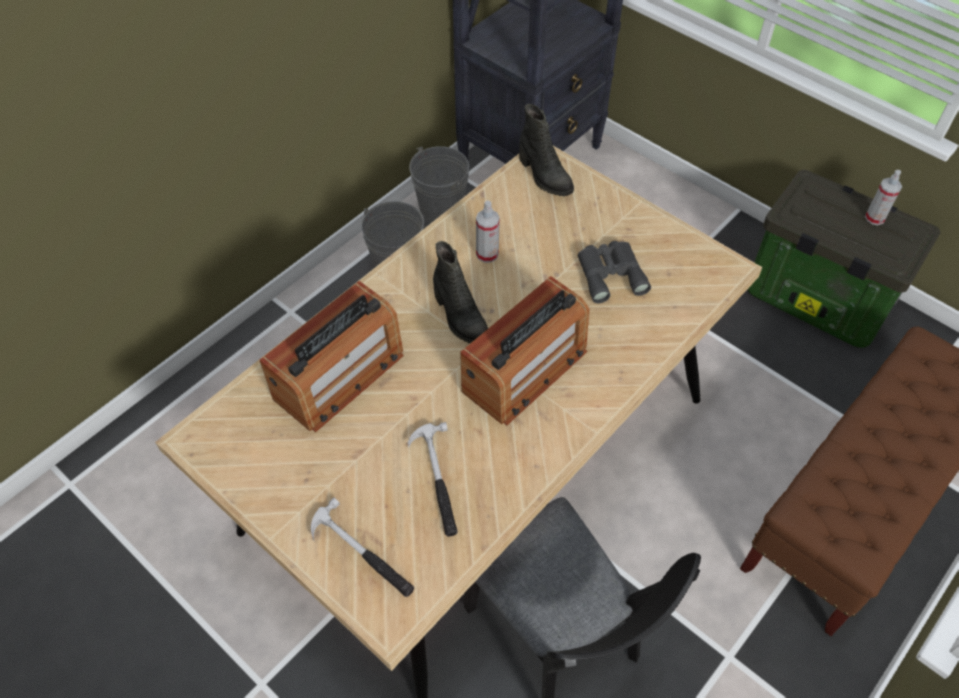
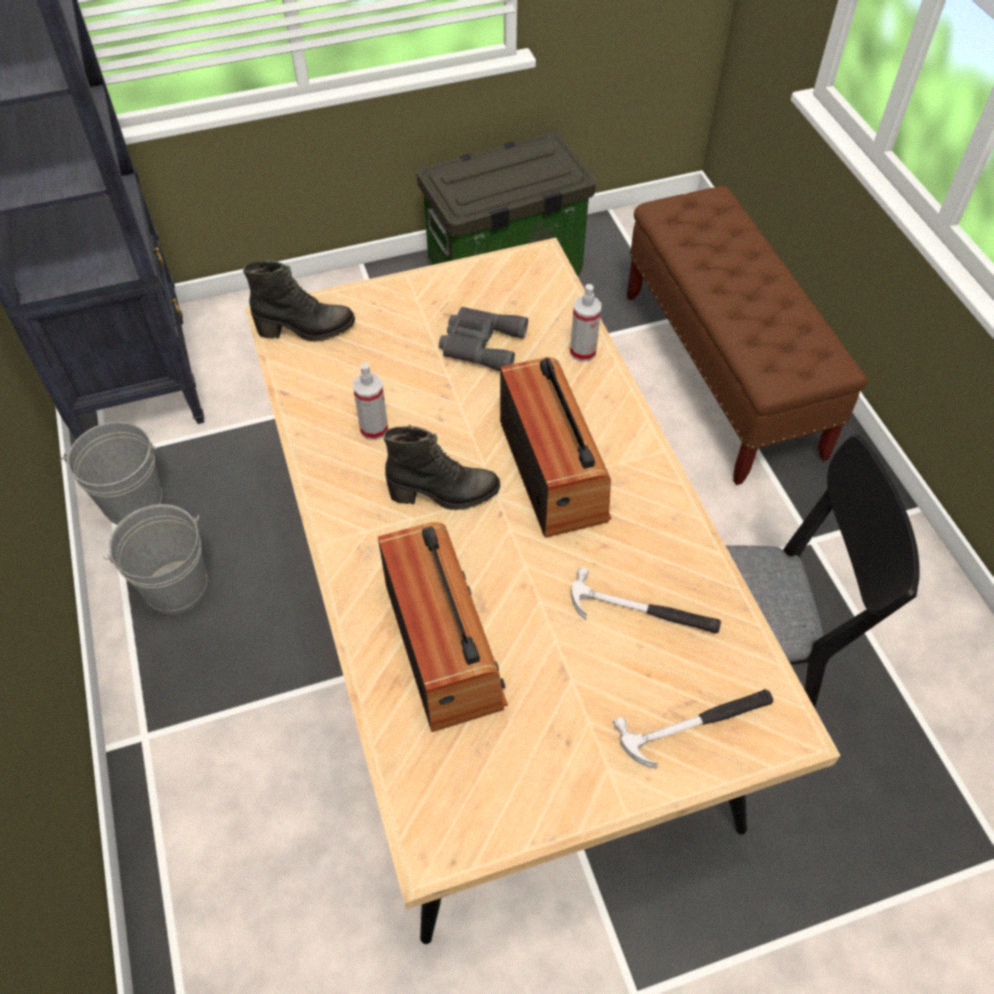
camera: 60 degrees left, 0 degrees up
(875, 218) = (513, 159): spray bottle -> spray bottle (583, 351)

